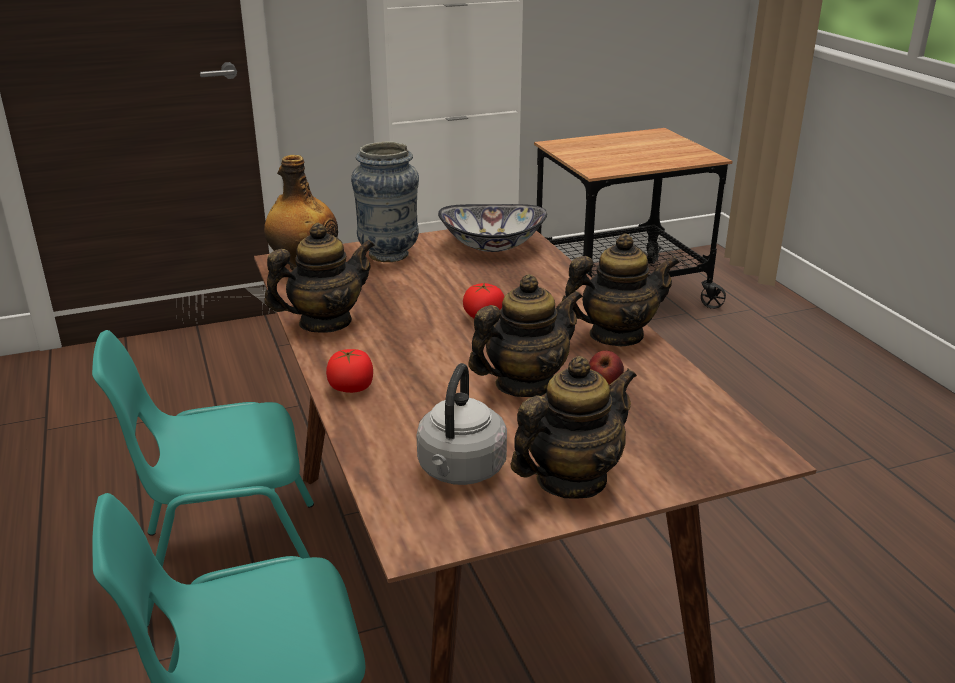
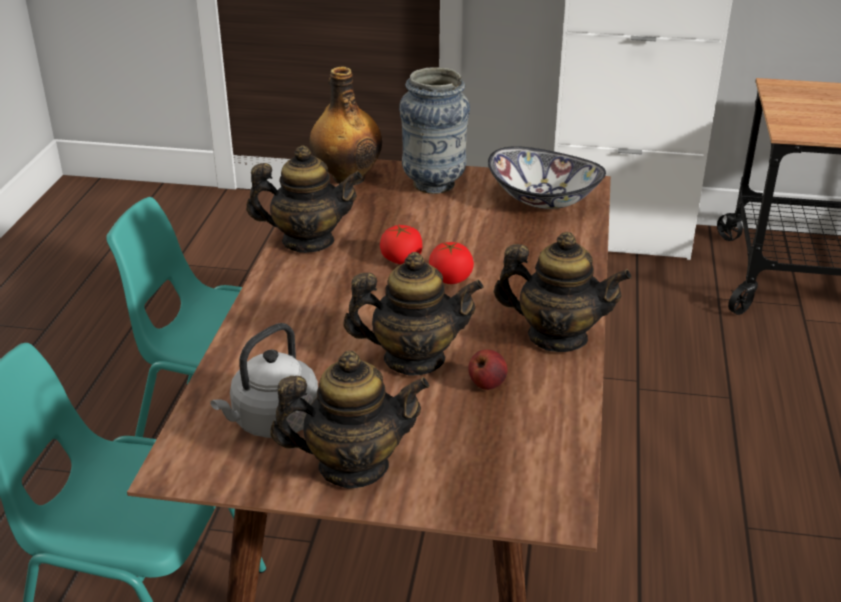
camera: 30 degrees right, 5 degrees up
(351, 388) = (265, 312): tomato -> tomato (402, 260)

